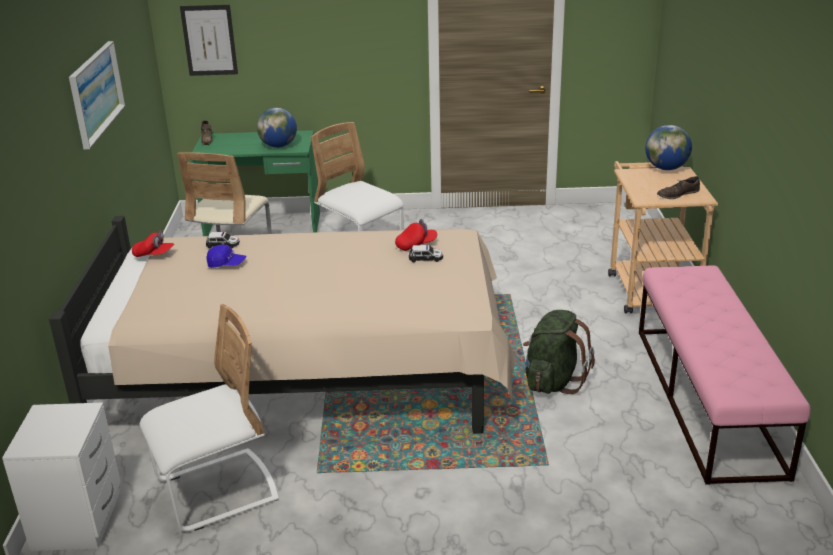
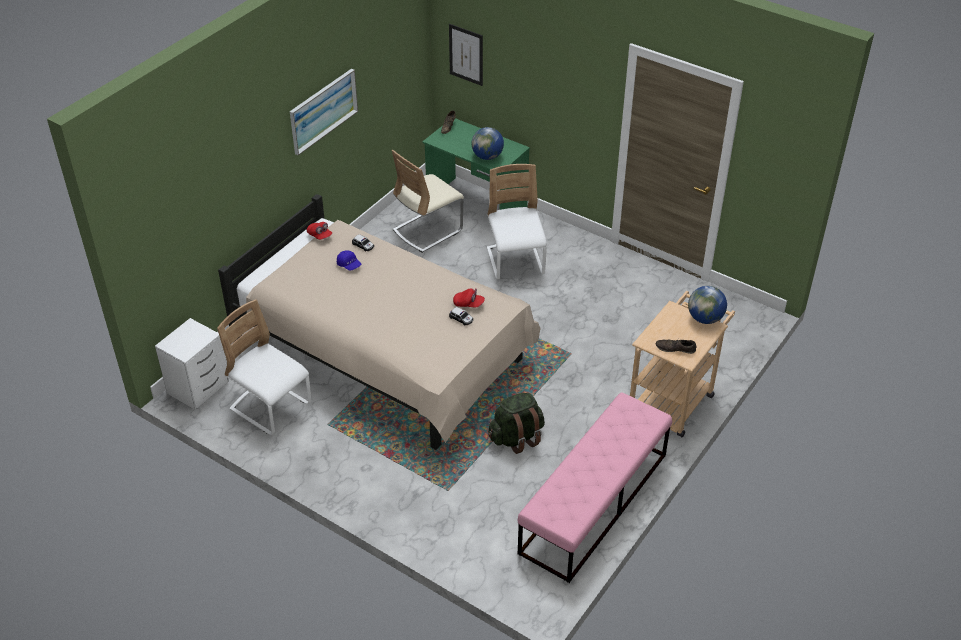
camera: 35 degrees right, 15 degrees up
(216, 491) = (271, 407): white chair -> white chair turned 150 degrees counterclockwise

